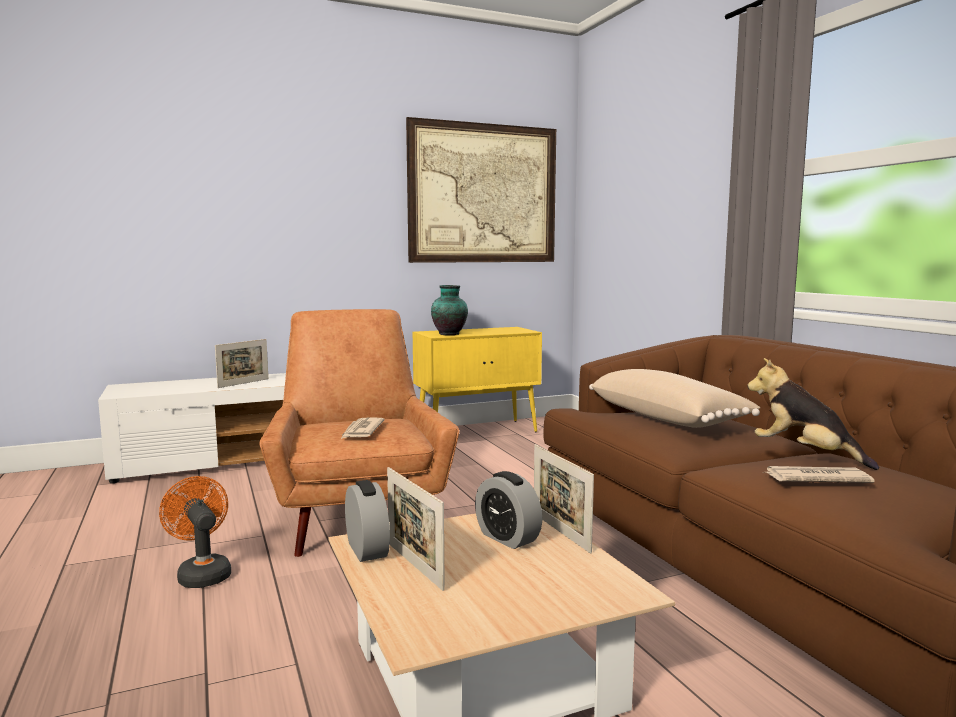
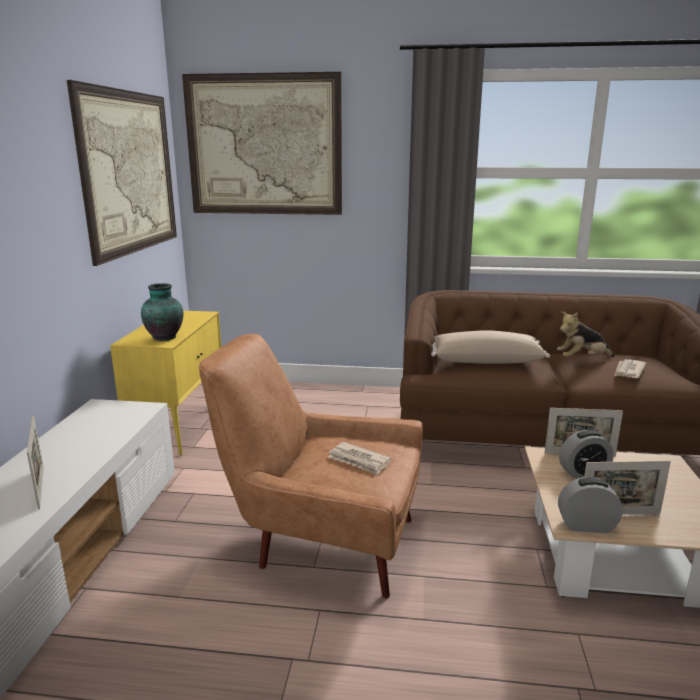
camera: 60 degrees left, 10 degrees up
(202, 573) = (384, 668): orange fan -> none
(628, 164) = (264, 145): none -> picture

